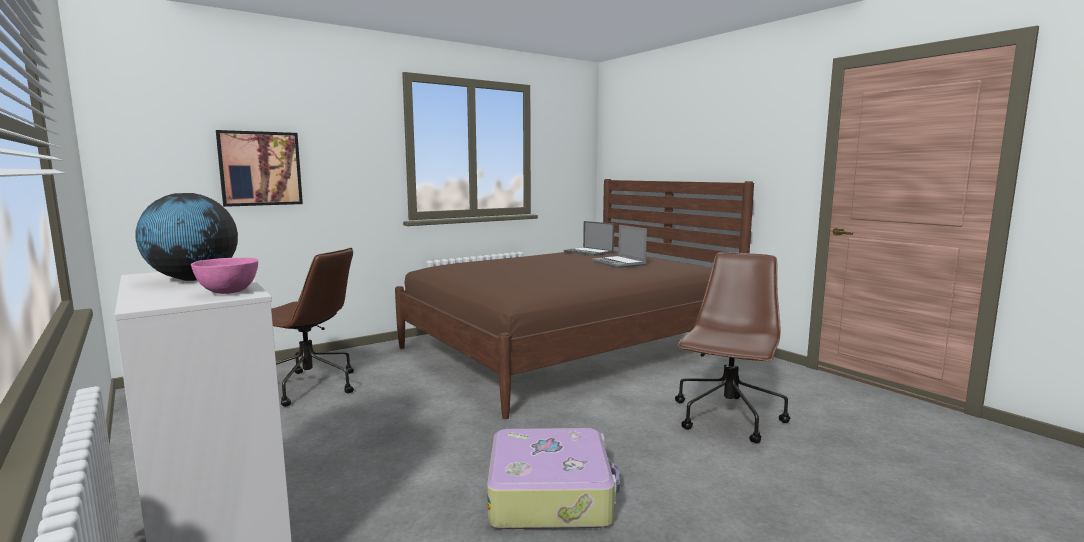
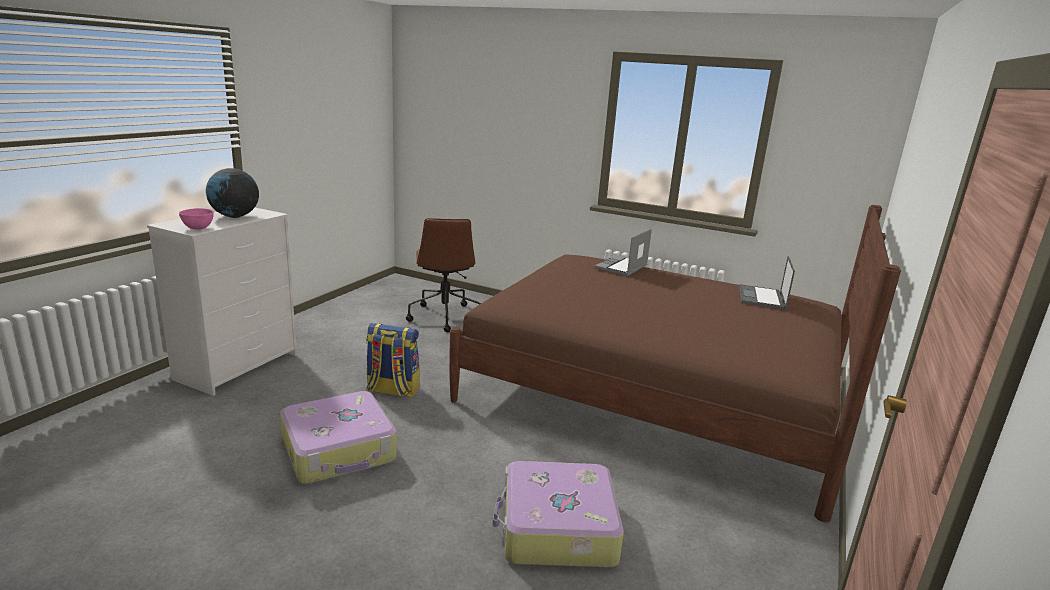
camera: 60 degrees right, 10 degrees up
(260, 168) = (484, 139): picture -> none
(448, 444) = (392, 390): none -> backpack
(619, 263) = (714, 320): laptop -> laptop (621, 267)
(727, 418) = (556, 528): brown office chair -> suitcase

